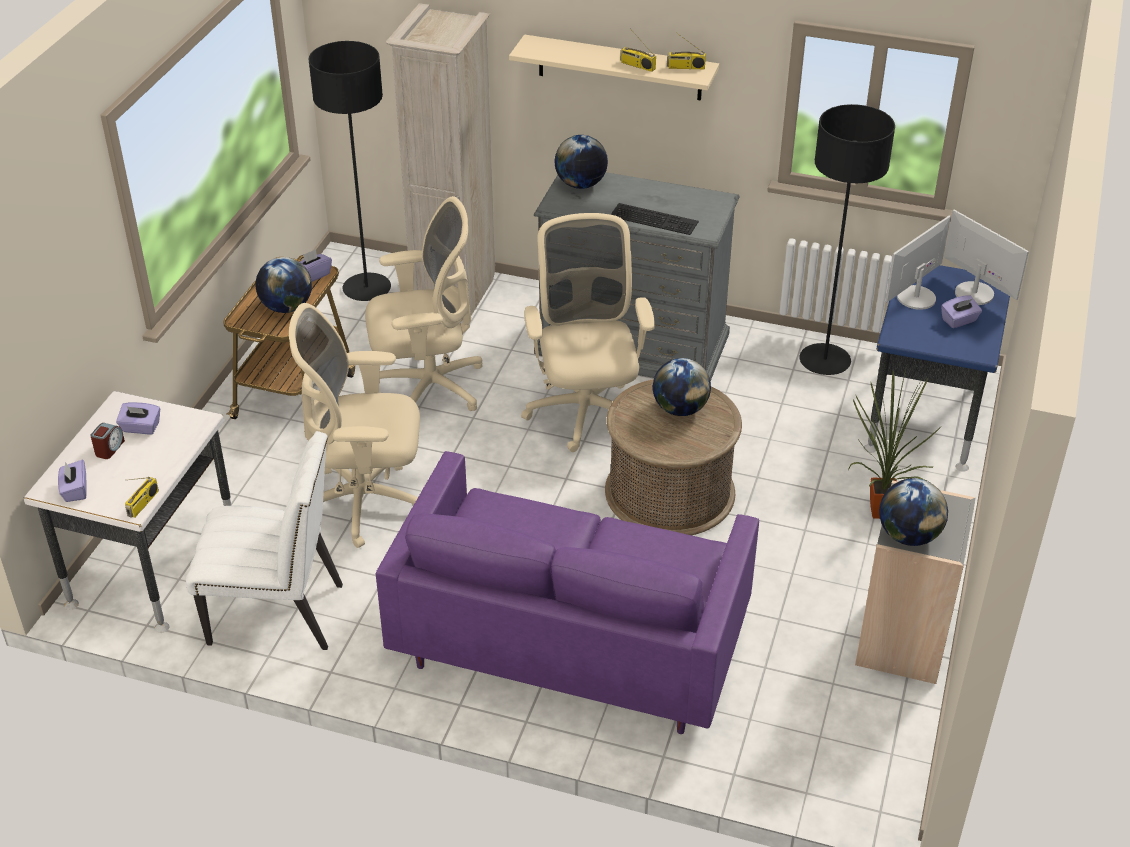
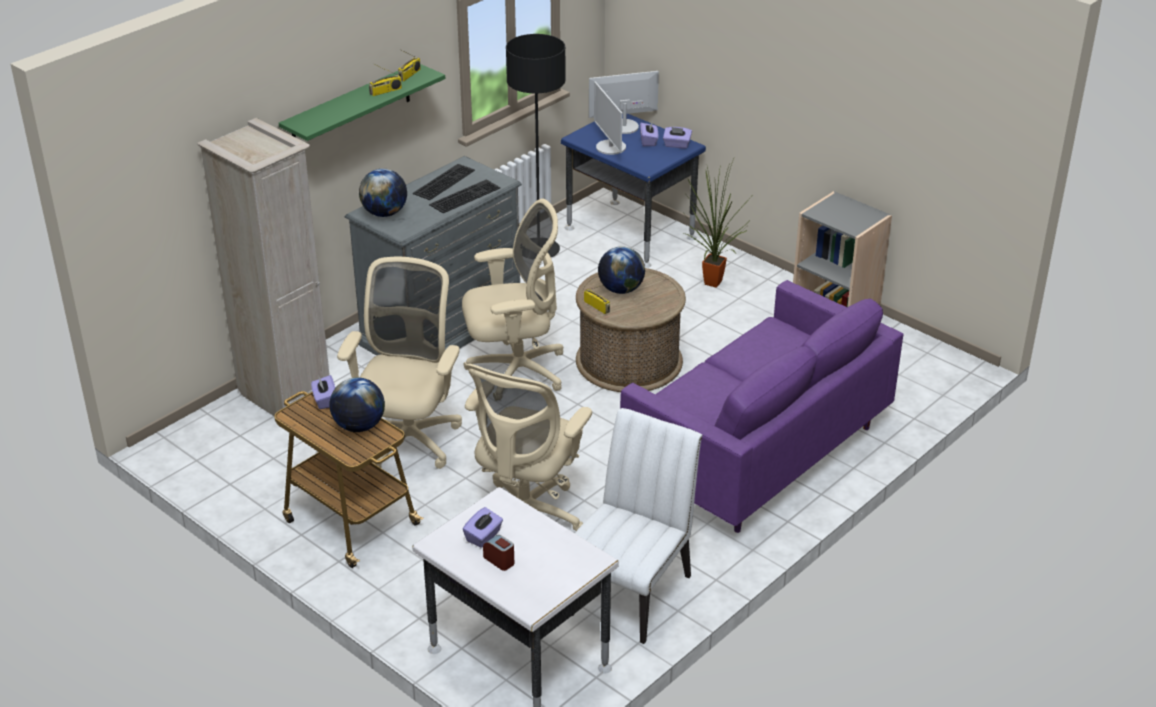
camera: 65 degrees left, 5 degrees down
(75, 490) = (545, 590): purple tissue box -> purple tissue box (677, 145)
(143, 504) = (592, 553): radio -> radio (597, 306)
(367, 289) = (231, 442): black floor lamp -> none
(586, 416) = (512, 373): beige office chair -> beige office chair turned 150 degrees clockwise
(619, 68) = (351, 108): beige shelf -> green shelf
(672, 197) = (443, 181): none -> keyboard
(908, 535) = (855, 223): globe -> none

